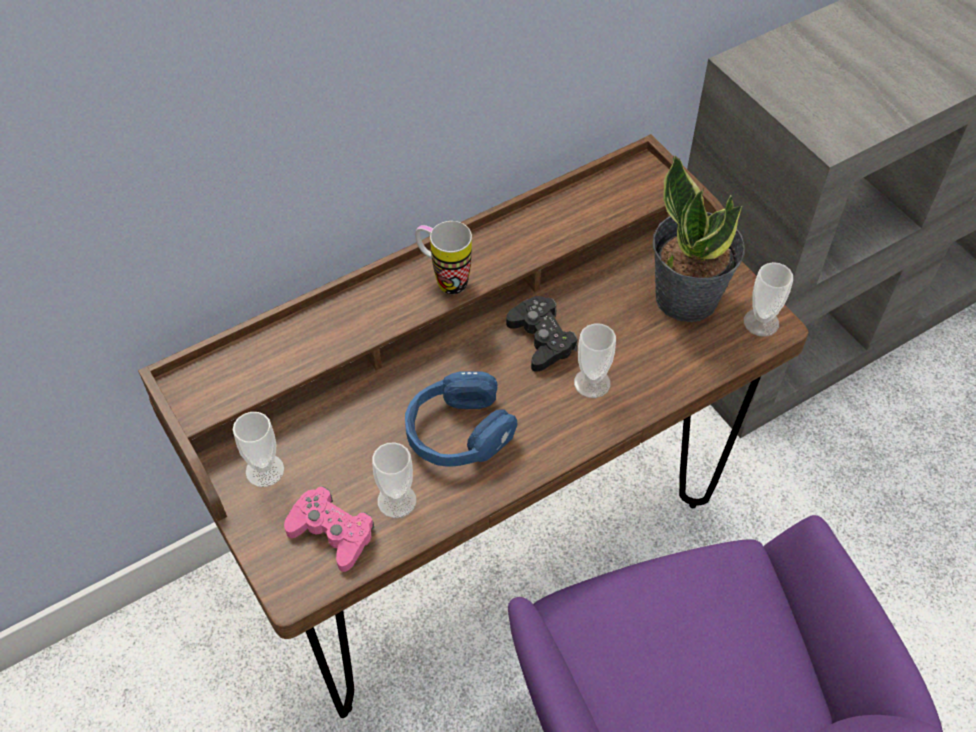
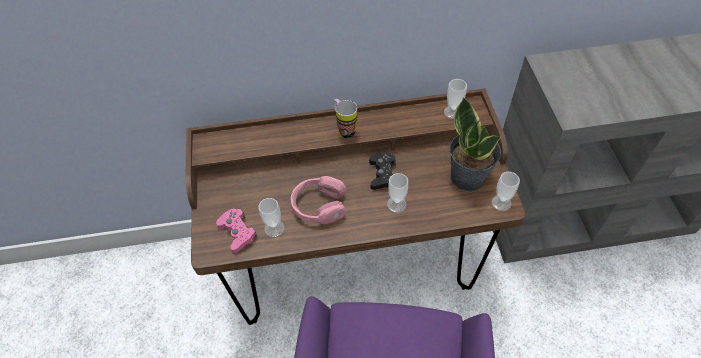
camera: 25 degrees right, 0 degrees up
(264, 470) = (223, 193): cup -> cup (453, 112)
(458, 432) = (319, 206): blue headphones -> pink headphones

